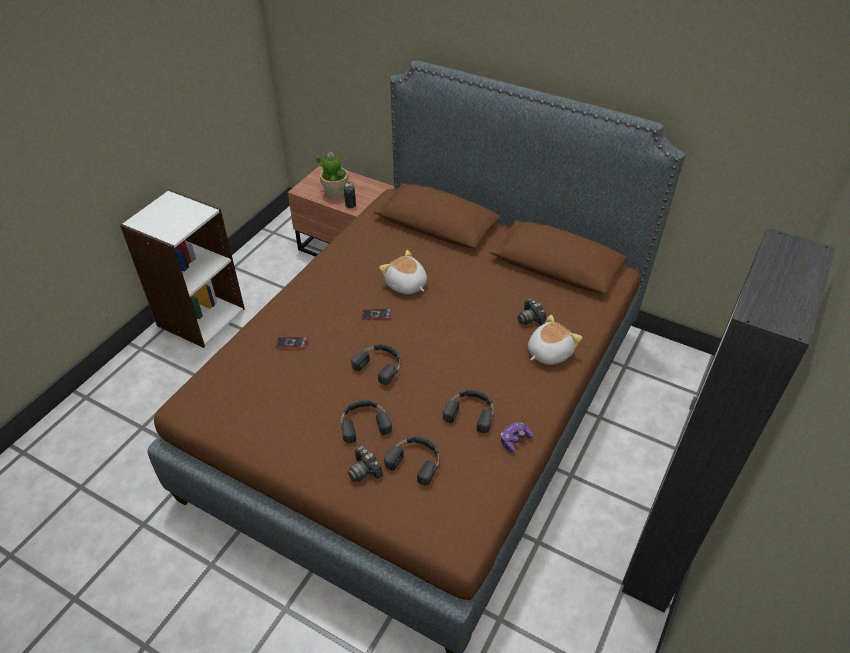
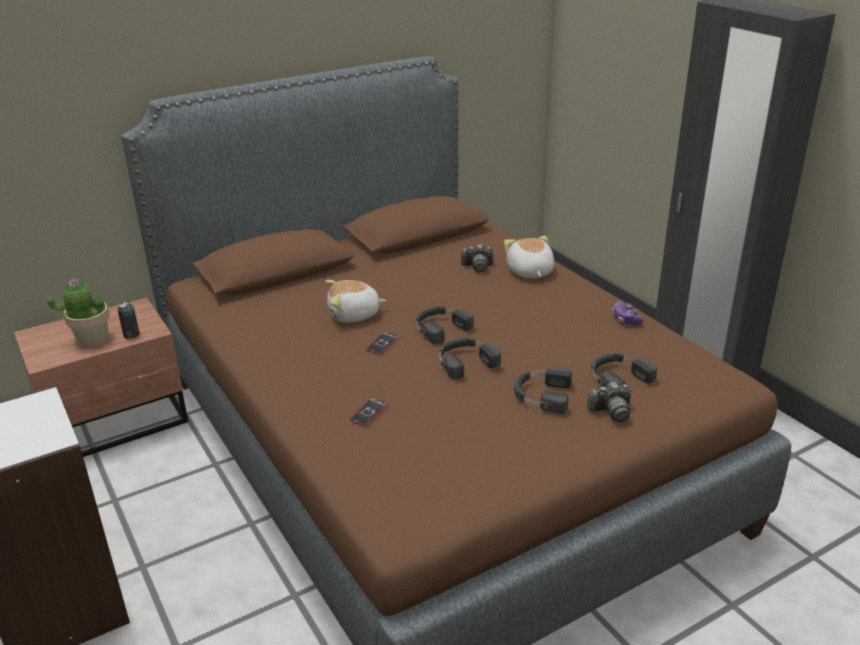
camera: 60 degrees left, 15 degrees down
(471, 412) = (574, 330): black headphones -> black headphones (440, 327)

